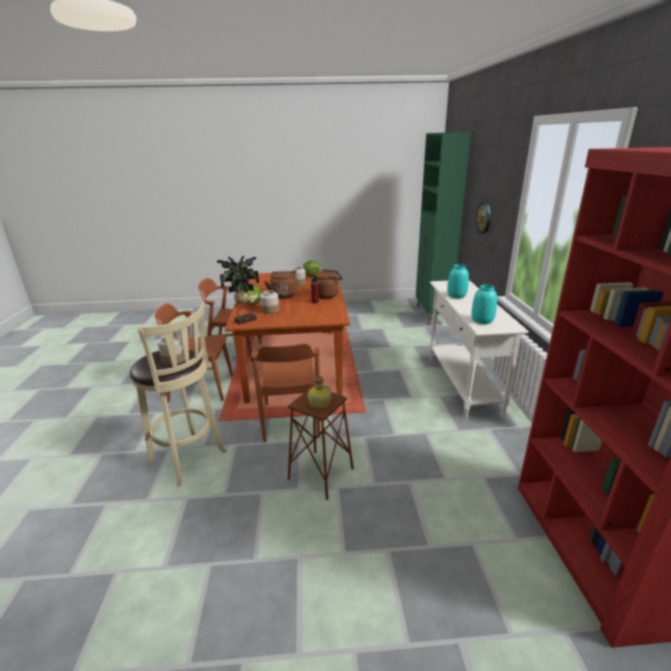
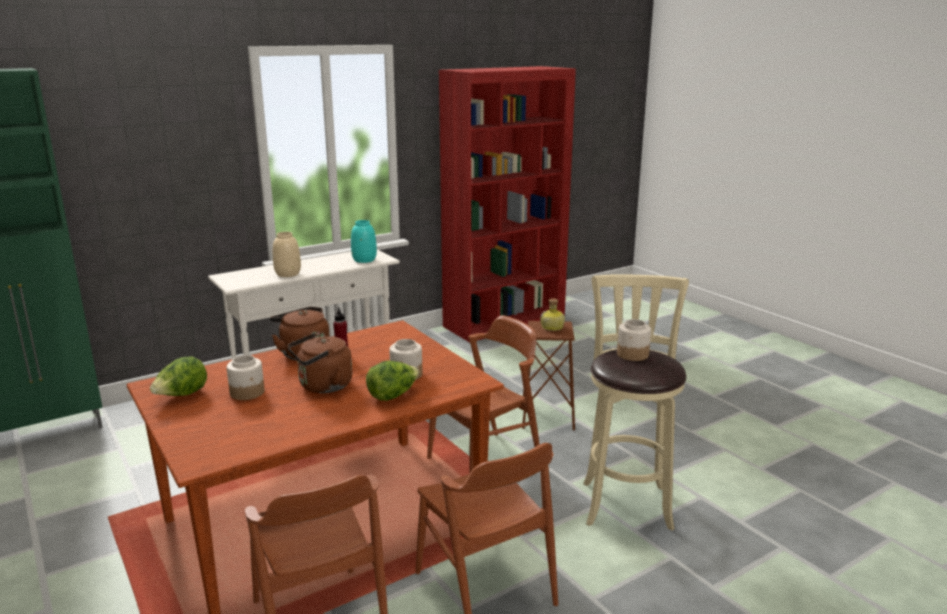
camera: 120 degrees left, 5 degrees down
(244, 320) = (462, 380): potted plant -> none
(456, 295) = (287, 274): turquoise vase -> beige vase
(484, 217) = (155, 191): wall clock -> none

